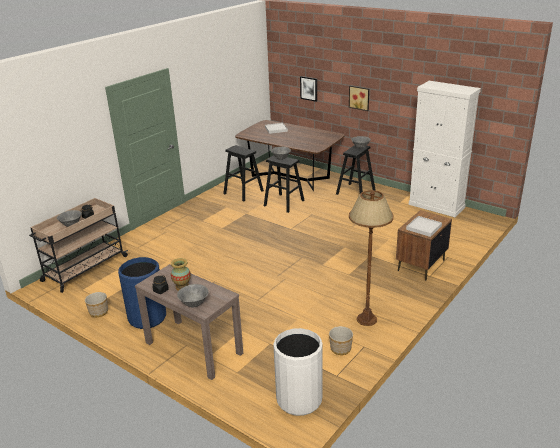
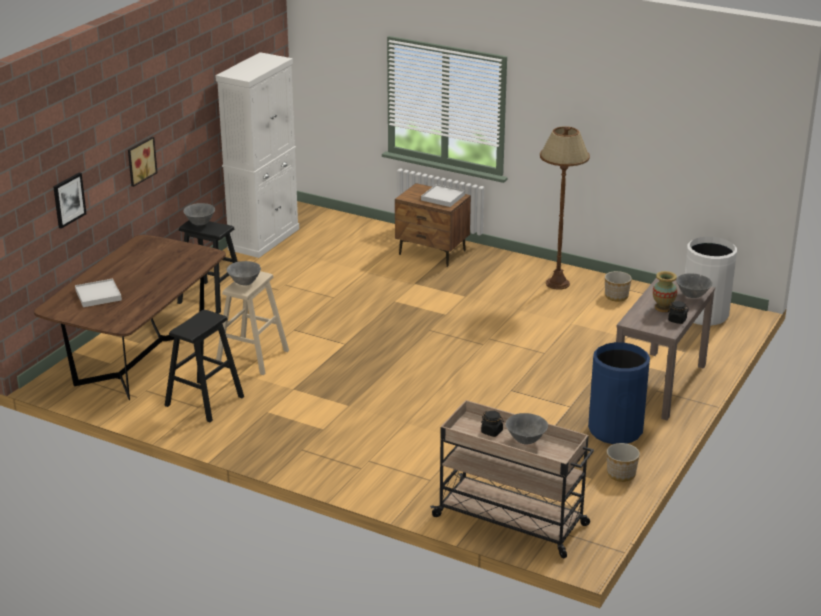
camera: 100 degrees left, 0 degrees up
(284, 203) = (252, 357): black stool -> beige stool

